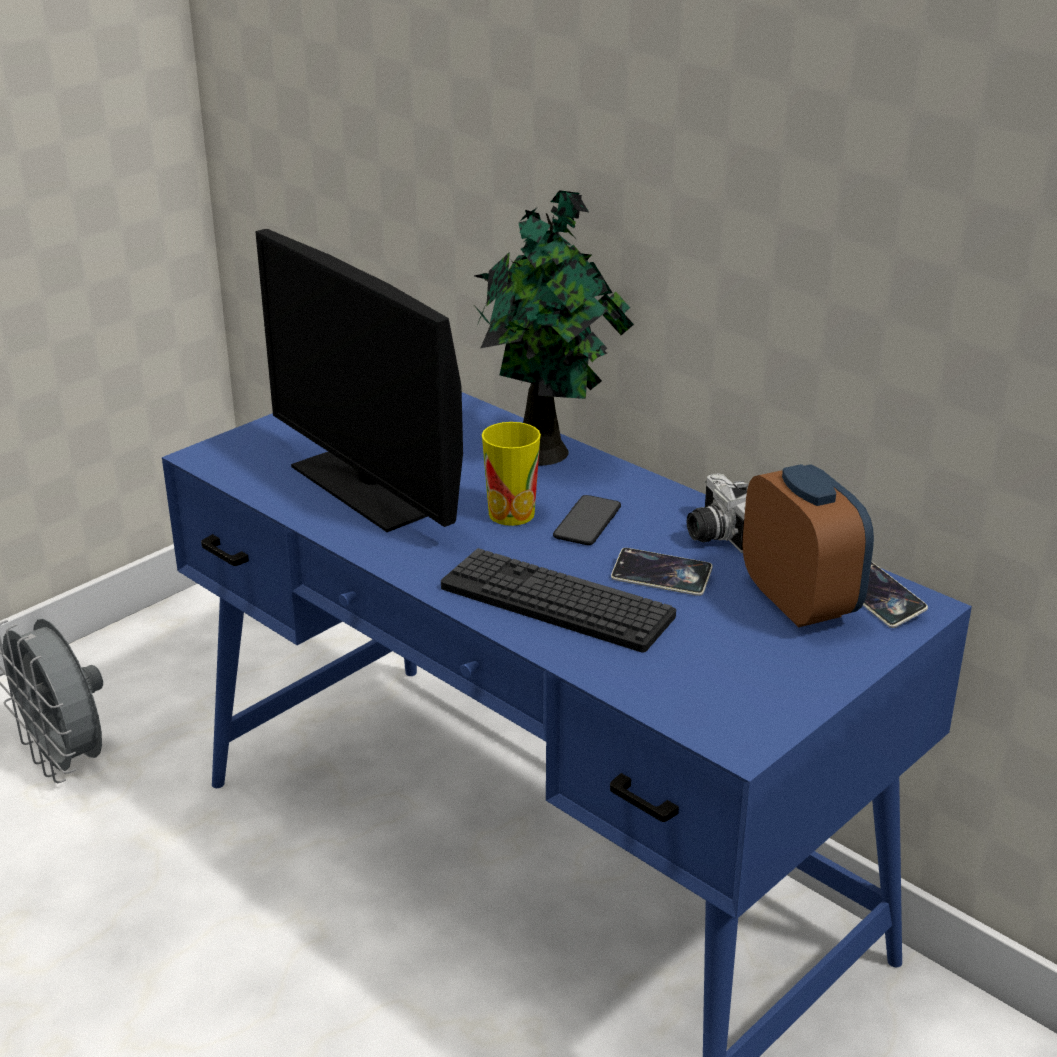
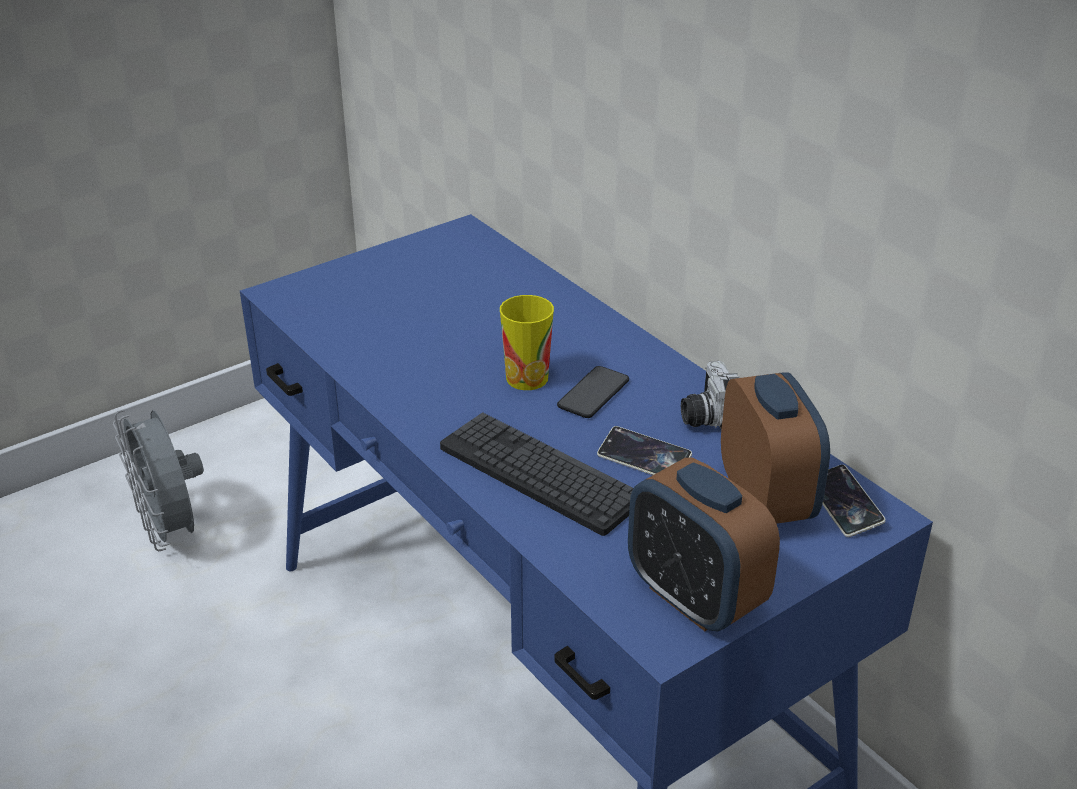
camera: 10 degrees right, 5 degrees up
(369, 486) = (409, 337): monitor -> none
(546, 452) = (577, 317): potted plant -> none
(757, 699) = (694, 597): none -> alarm clock

